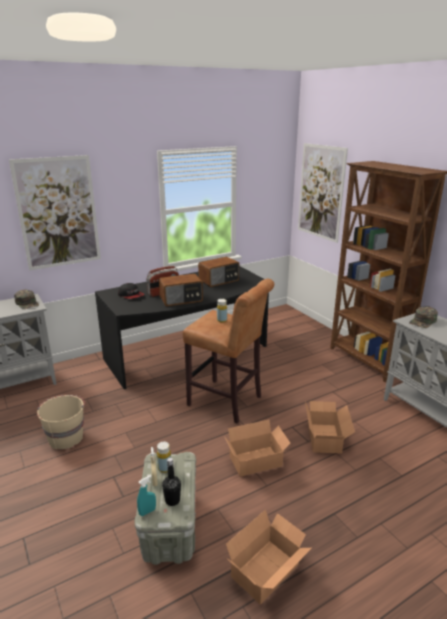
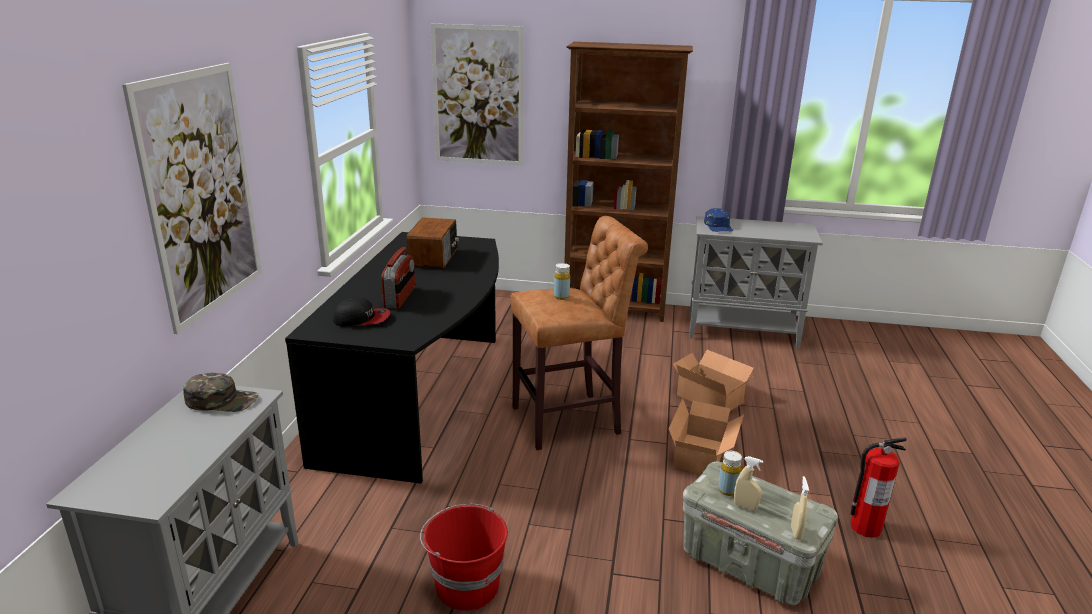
camera: 50 degrees left, 0 degrees up
(66, 437) = (466, 586): beige bucket -> red bucket
(147, 512) = (796, 532): turquoise spray bottle -> beige spray bottle
(172, 500) = (791, 507): black bottle -> none
(181, 299) = (448, 296): radio -> none
(268, 571) = (865, 527): cardboard box -> fire extinguisher
(423, 321) = (718, 226): green cap -> blue cap

